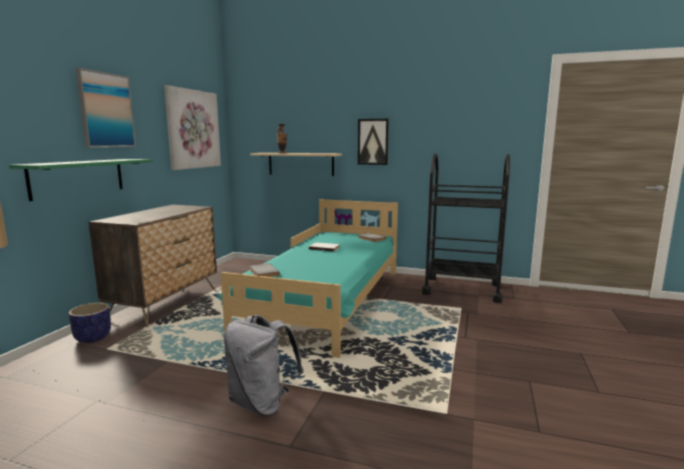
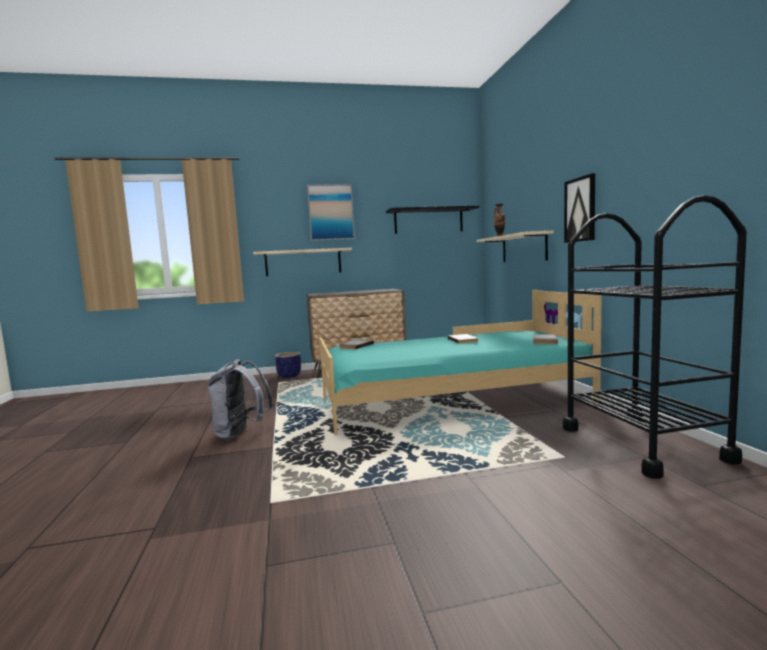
camera: 60 degrees right, 5 degrees down
(78, 178) = (303, 262): green shelf -> beige shelf
(193, 129) = (428, 221): picture -> black shelf

